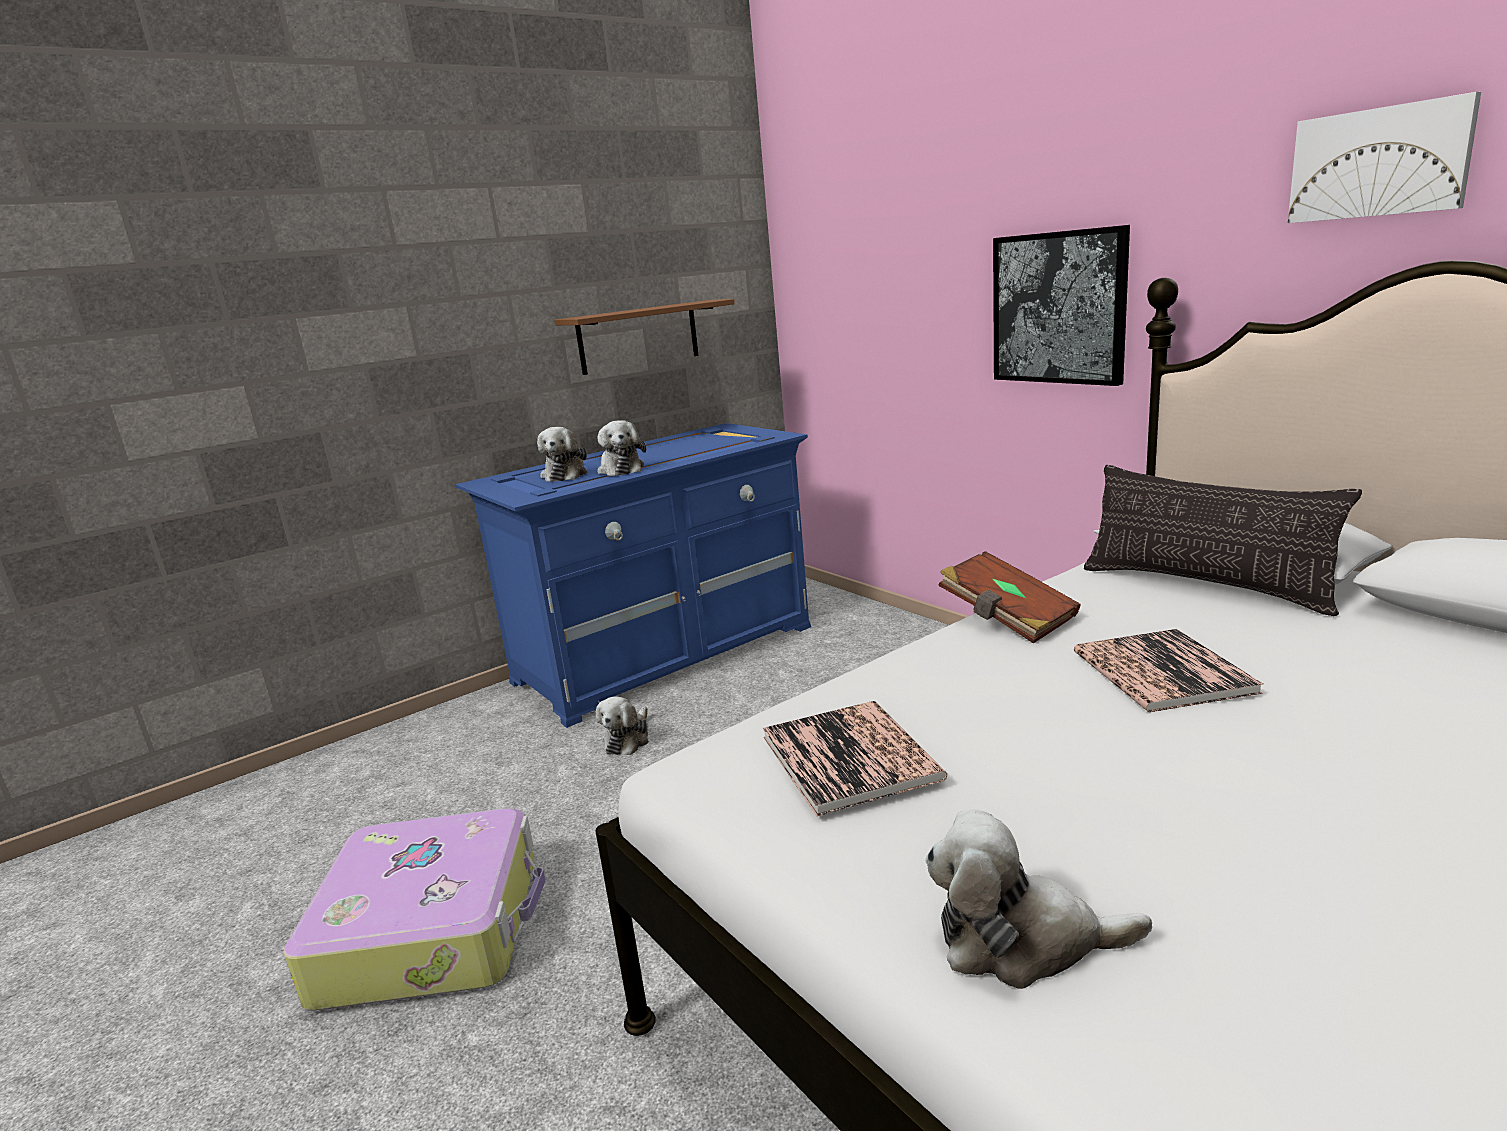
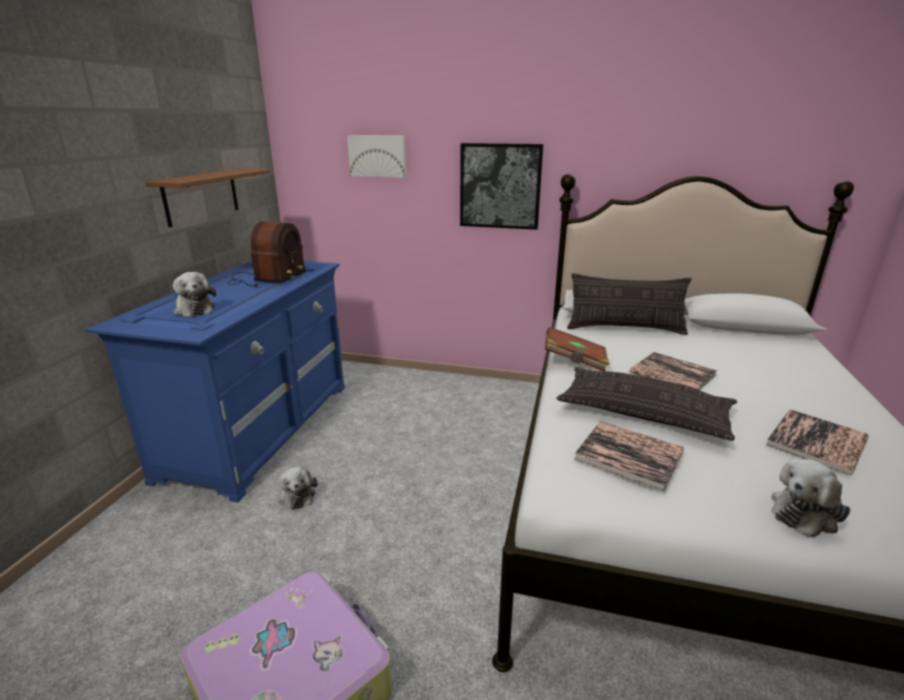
camera: 40 degrees left, 5 degrees up
(621, 469) = (239, 300): plush toy -> none
(689, 448) = (266, 279): none -> radio
(990, 713) = (643, 412): none -> pillow
(1280, 858) = (817, 442): none -> book
(1379, 162) = (665, 128): picture -> picture (378, 156)

